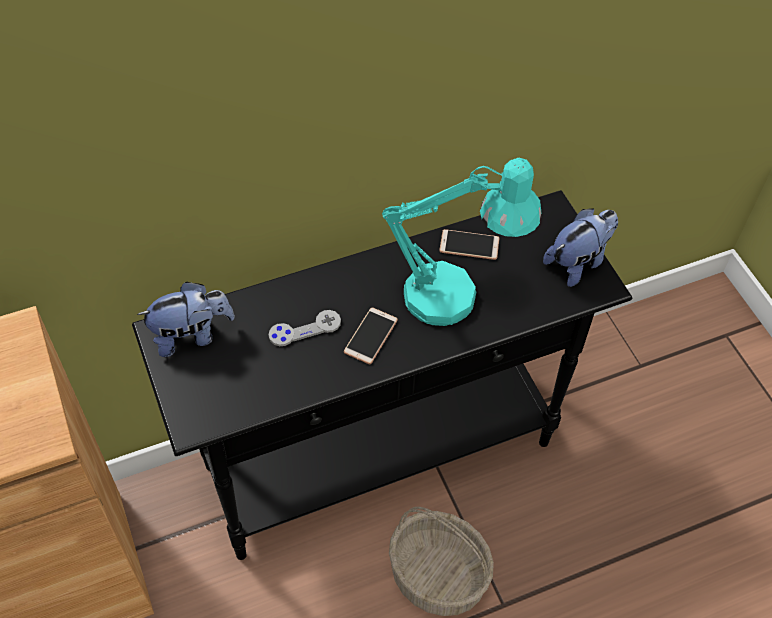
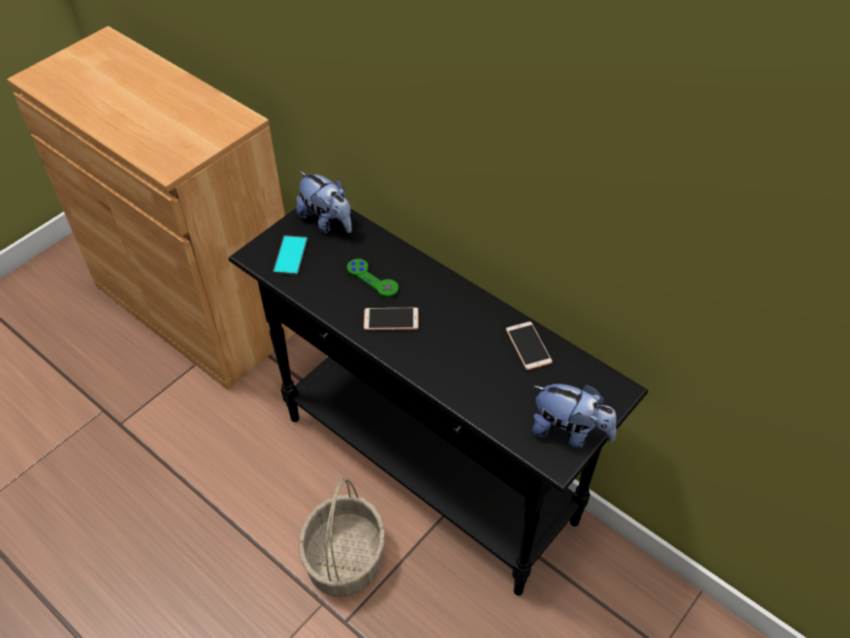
camera: 65 degrees right, 5 degrees down
(218, 390) = (290, 256): none -> phone
(305, 329) = (372, 279): grey game controller -> green game controller
(456, 297) = (466, 358): turquoise table lamp -> none

